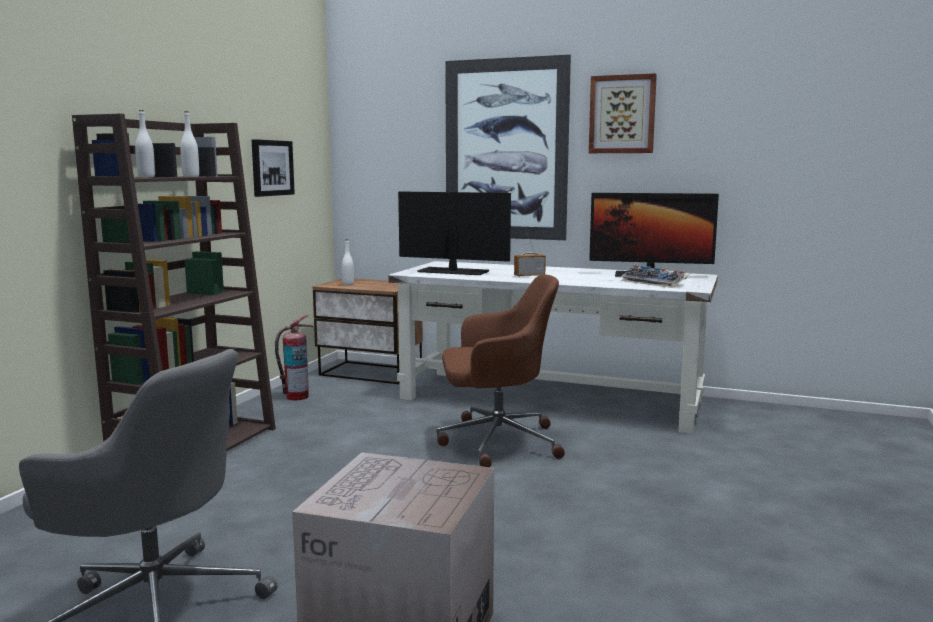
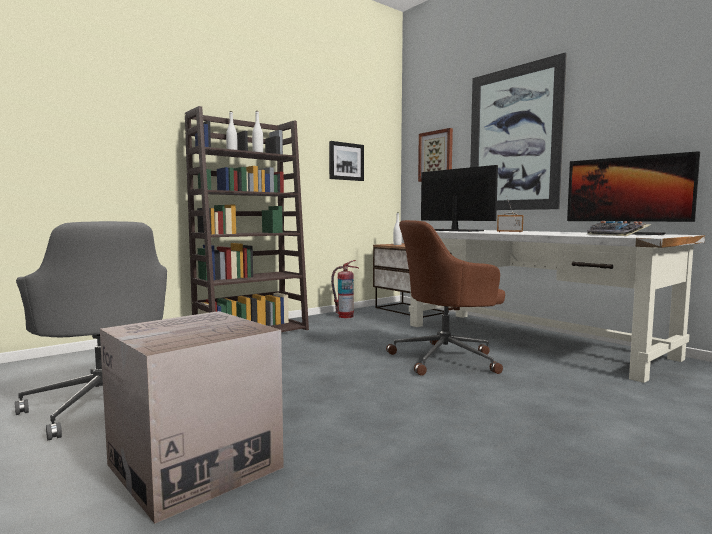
camera: 30 degrees right, 5 degrees down
(496, 442) = (446, 359): brown office chair -> brown office chair turned 135 degrees clockwise
(622, 114) = (610, 95): picture -> picture (436, 156)

